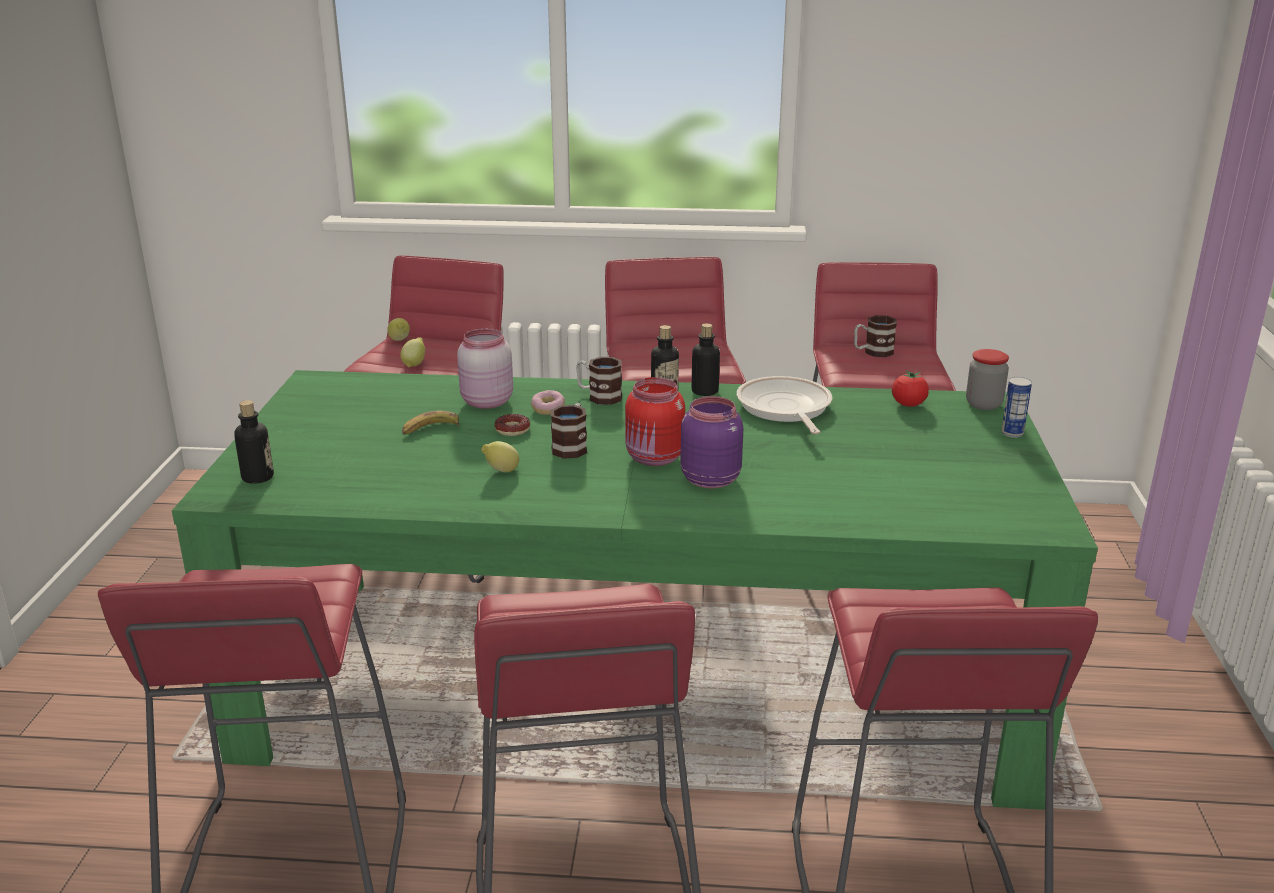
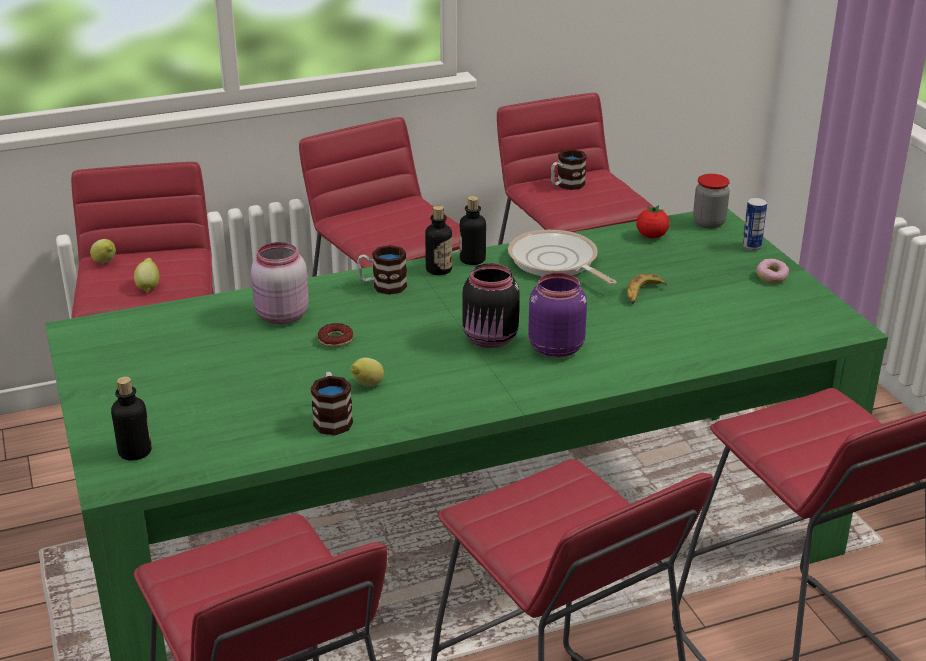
camera: 25 degrees left, 5 degrees up
(430, 429) = (256, 358): banana -> banana (642, 294)
(548, 409) = (348, 310): donut -> donut (771, 277)
(571, 446) = (407, 344): mug -> mug (332, 418)
(654, 459) = (491, 339): red jar -> black jar

